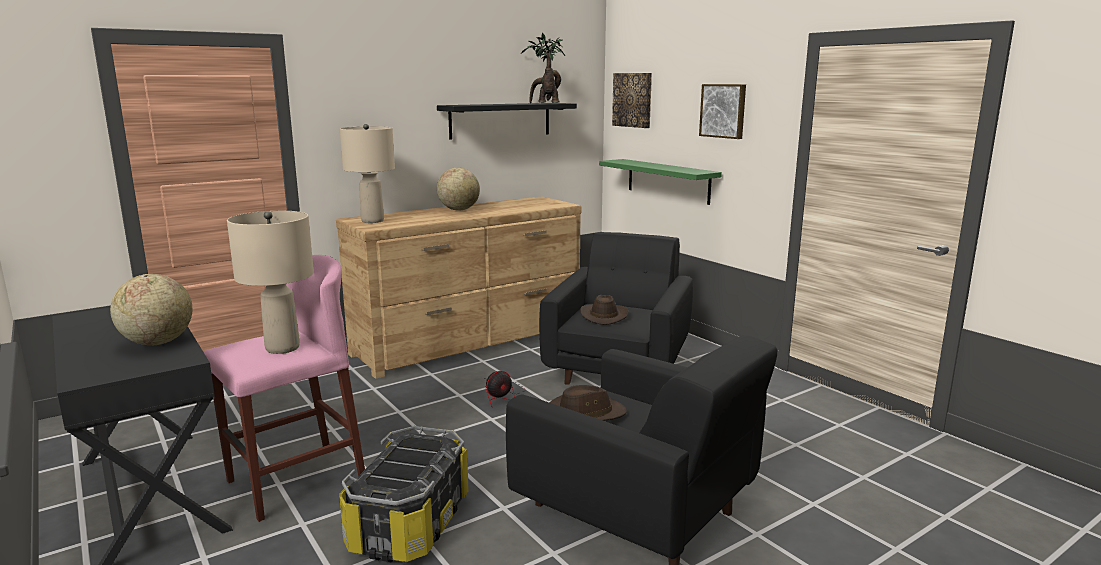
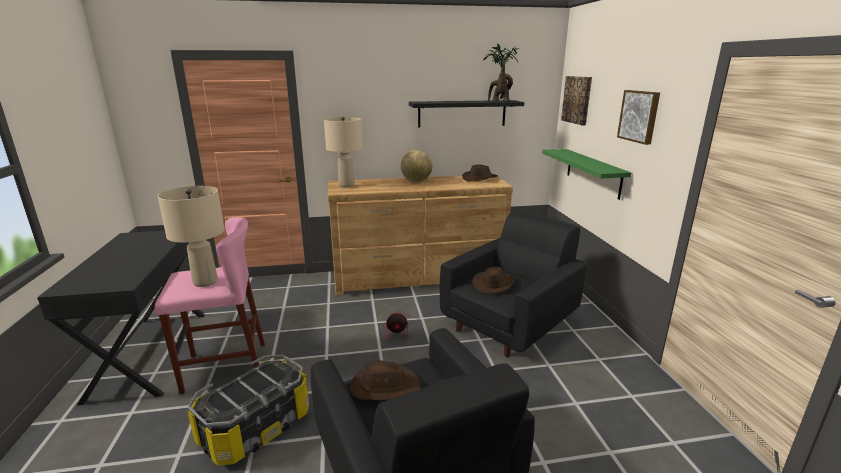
camera: 25 degrees right, 5 degrees up
(157, 342) = (133, 266): globe -> none
(532, 201) = (480, 178): none -> brown hat

